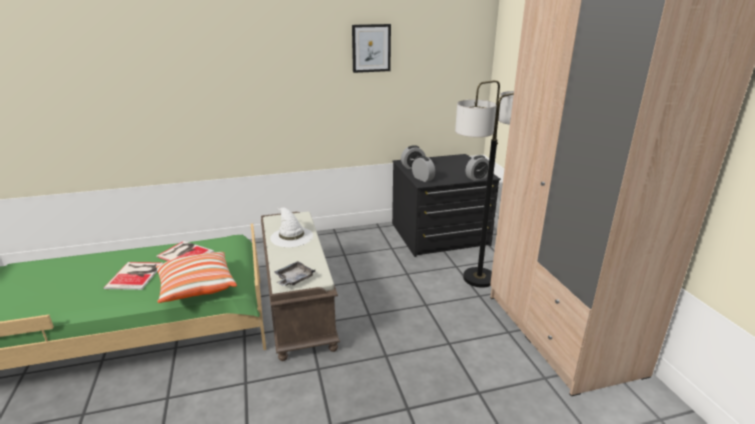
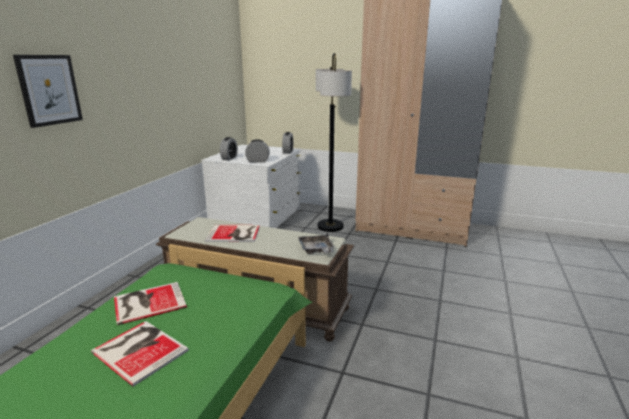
camera: 55 degrees left, 5 degrees down
(196, 287) = (241, 309): pillow -> none
(291, 236) = (235, 234): white hat -> book
(371, 48) = (170, 41): picture -> picture (49, 90)
(440, 235) = (257, 217): black dresser -> white dresser

